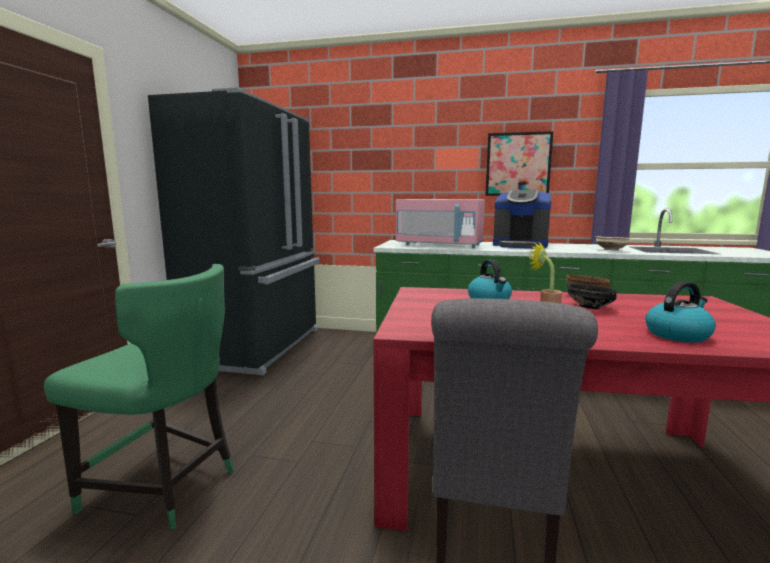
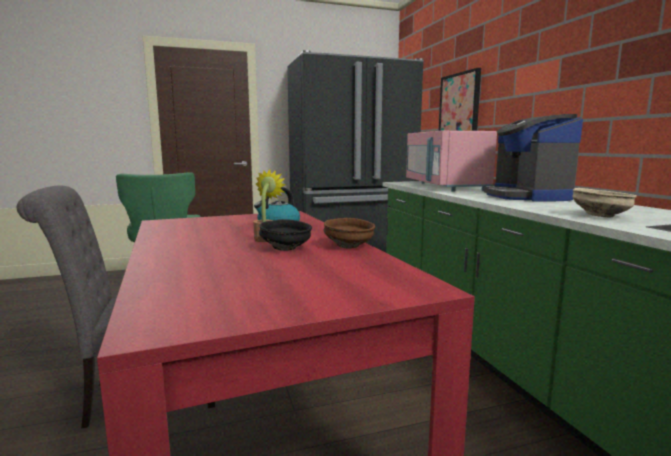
camera: 60 degrees right, 0 degrees up
(518, 164) = (603, 75): picture -> picture (459, 105)
(677, 334) = (191, 272): kettle -> none

